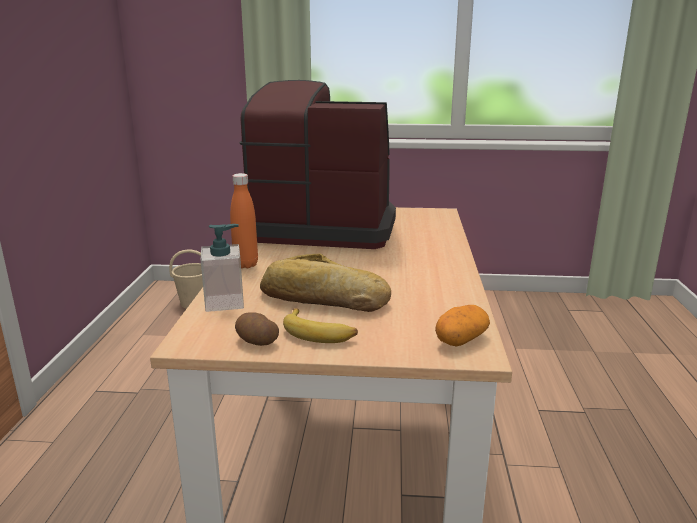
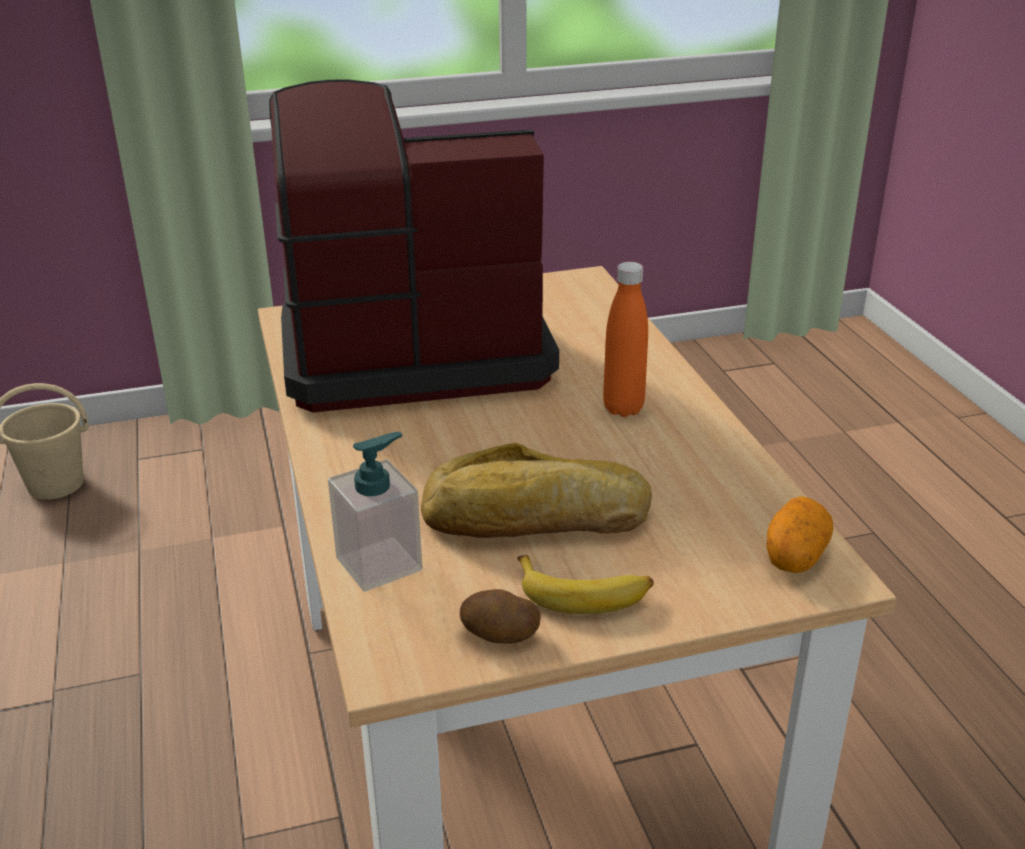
camera: 20 degrees left, 10 degrees up
(246, 265) = (346, 468): orange bottle -> orange bottle (623, 408)

